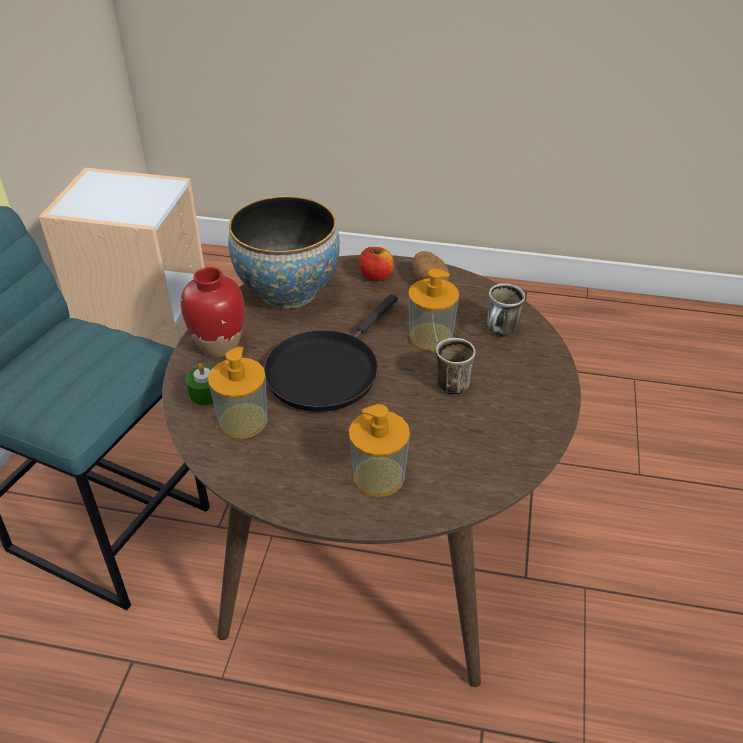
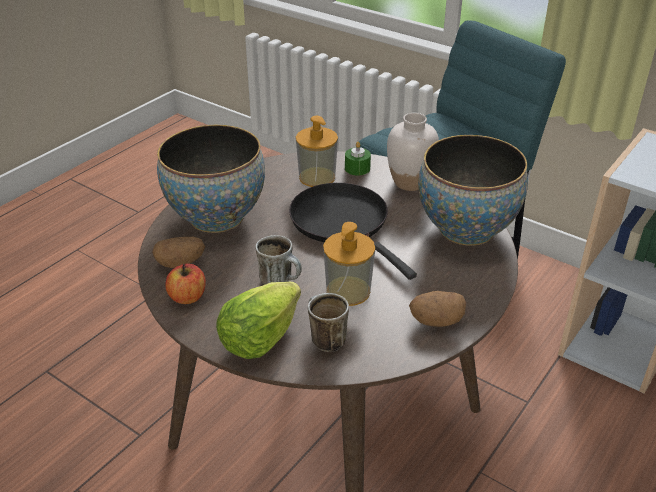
camera: 115 degrees right, 5 degrees down
(219, 345) = (409, 182): red vase -> white vase
(376, 276) = (467, 287): apple -> apple (187, 297)
(378, 476) = (216, 217): soap dispenser -> bowl
(480, 467) = (181, 263): none -> potato
(532, 367) = (259, 338): none -> lettuce

